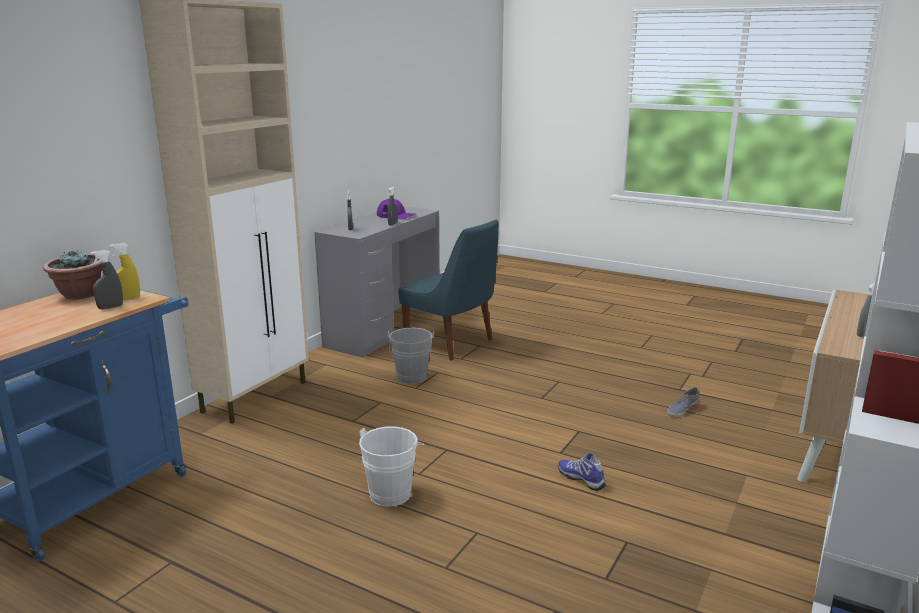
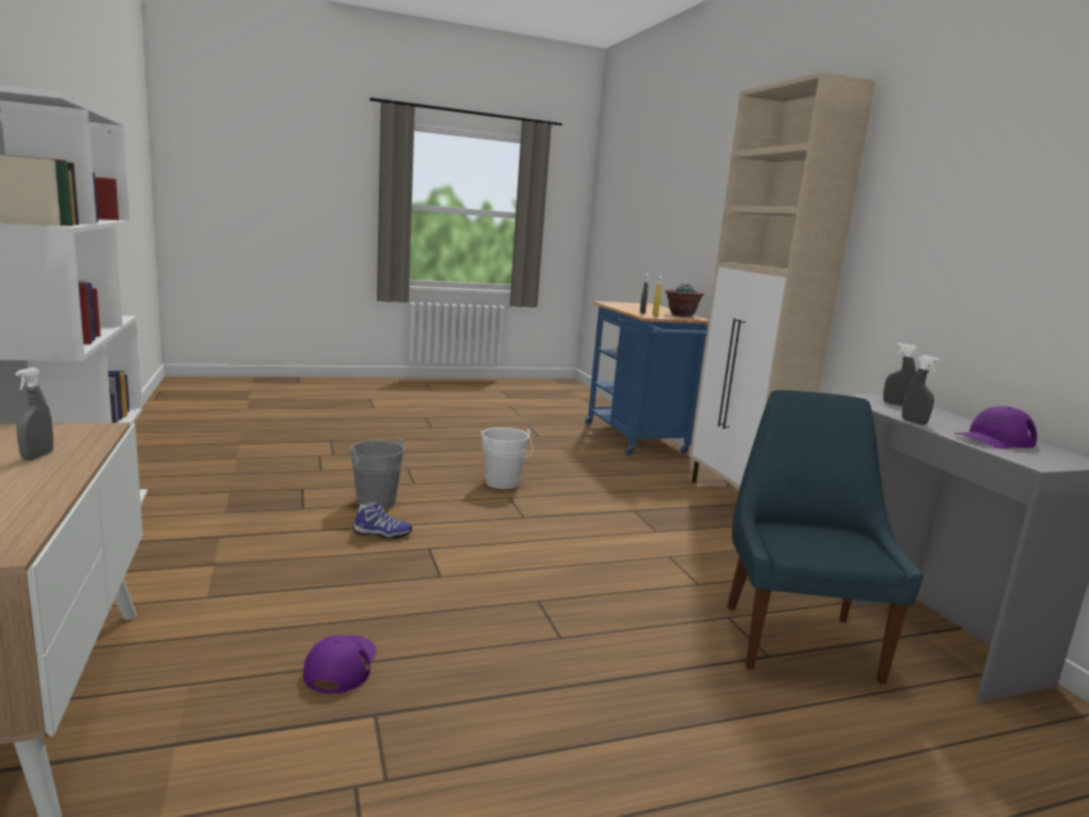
camera: 130 degrees right, 5 degrees down
(411, 379) = (697, 564): grey bucket -> grey bucket (373, 500)
(452, 344) = (798, 639): blue chair -> blue chair turned 105 degrees clockwise
(682, 409) = (341, 666): shoe -> purple cap

